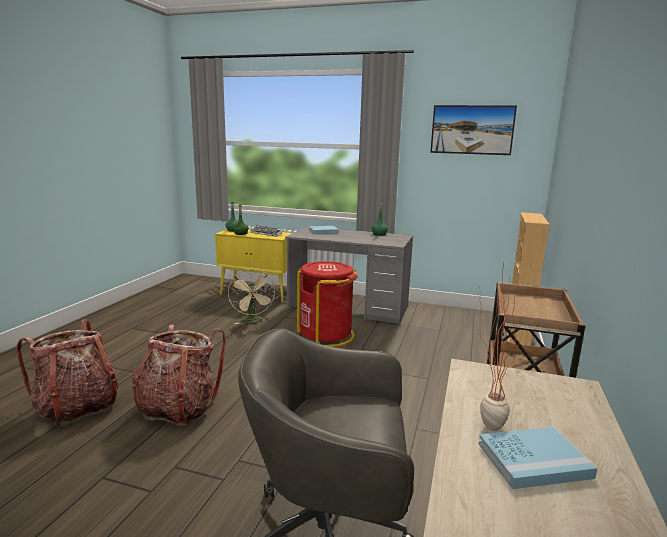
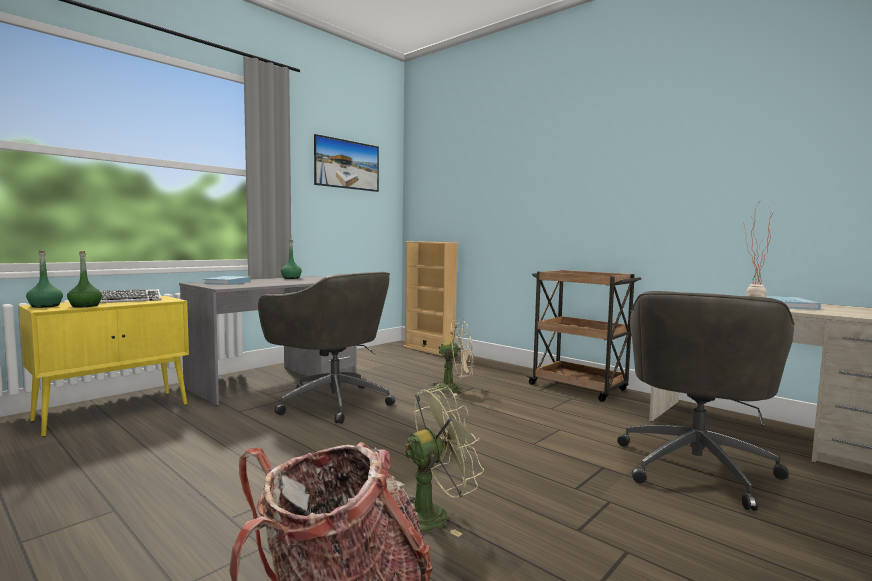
camera: 65 degrees left, 10 degrees down
(179, 408) = (433, 514): backpack -> green fan
(253, 321) = (217, 430): beige fan -> beige fan (454, 388)
(326, 335) = (332, 402): red trash can -> grey office chair

